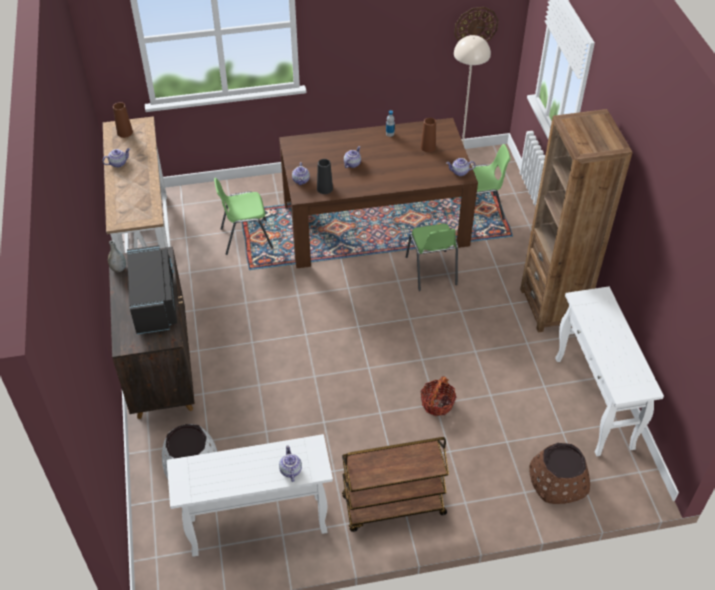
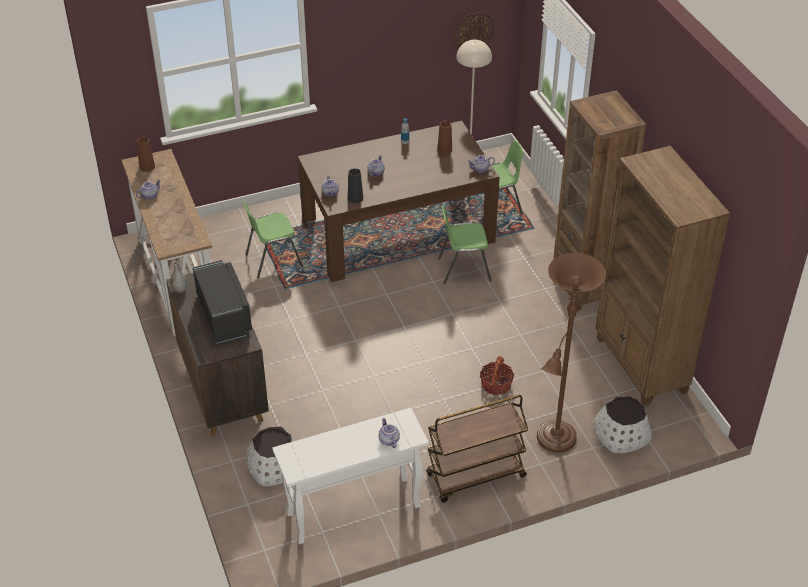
camera: 10 degrees left, 5 degrees down
(431, 271) = (463, 269): green chair -> green chair turned 105 degrees clockwise
(484, 478) = (554, 441): none -> brown floor lamp
(558, 481) = (621, 435): brown planter -> white planter
(594, 403) = (640, 365): white console table -> brown bookcase

